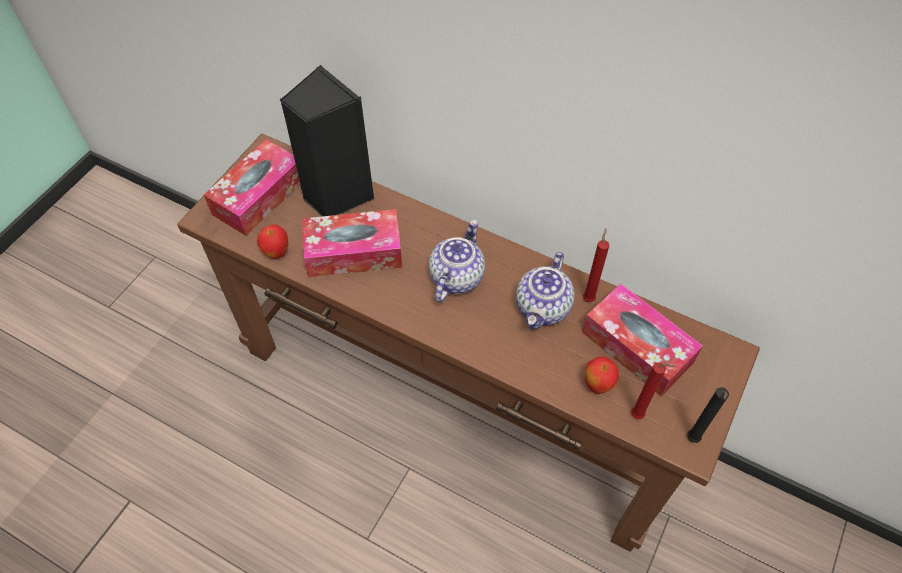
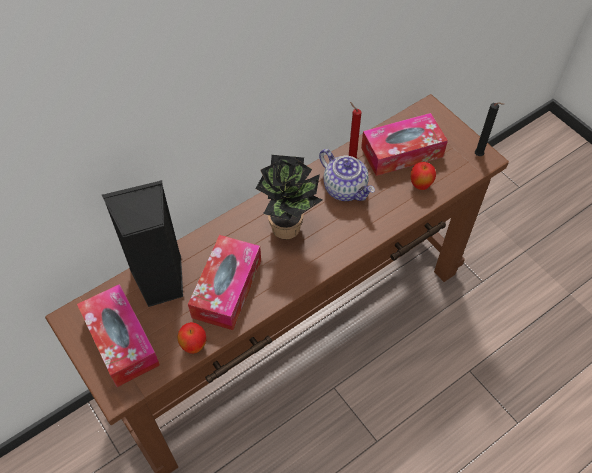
camera: 65 degrees left, 0 degrees up
(456, 277) = (290, 229): teapot -> potted plant
(639, 416) = (452, 174): red candle -> none

